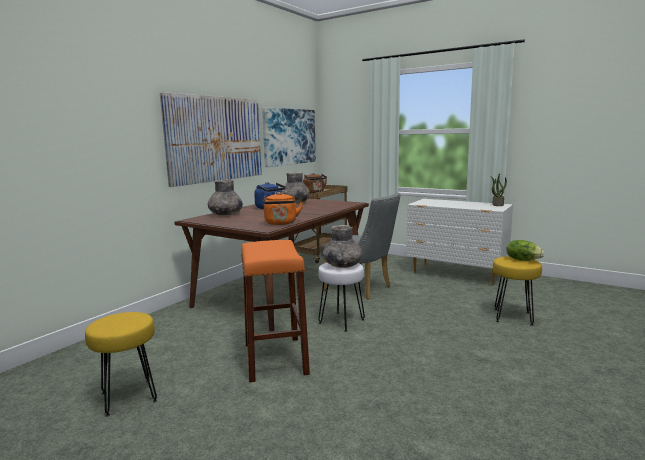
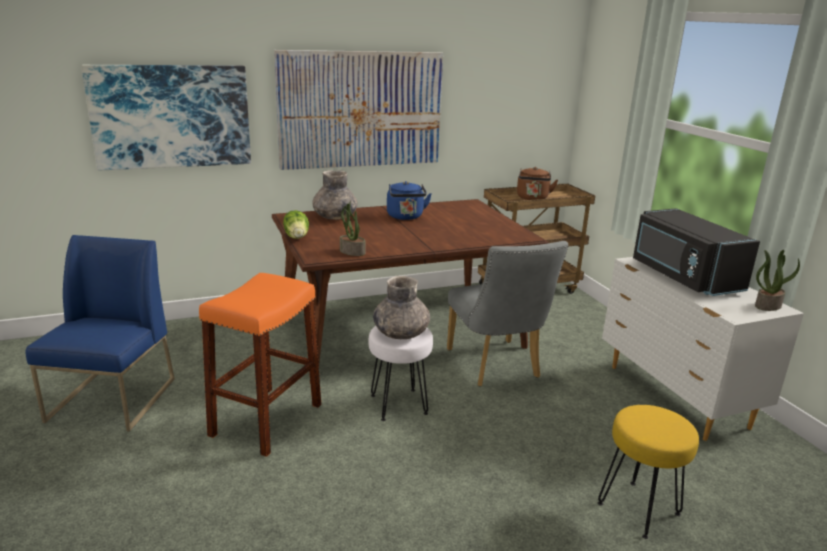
camera: 35 degrees right, 10 degrees up
(129, 396) = (113, 400): yellow stool -> blue chair
(281, 223) = (351, 252): orange kettle -> potted plant
(289, 136) = (507, 107): picture -> picture (171, 116)
(295, 202) = (456, 214): grey vase -> none
(448, 204) = (682, 277): none -> black microwave
(522, 260) = (669, 426): lettuce -> lettuce (297, 237)

